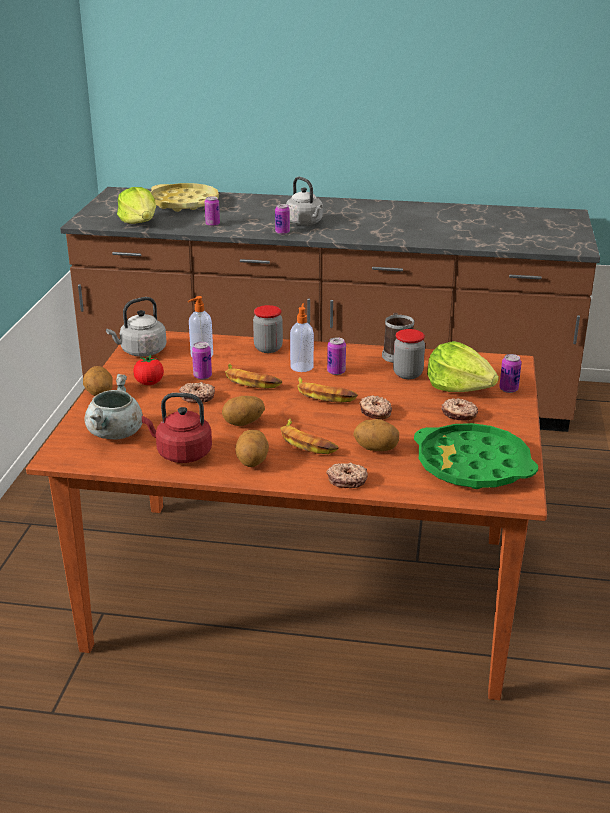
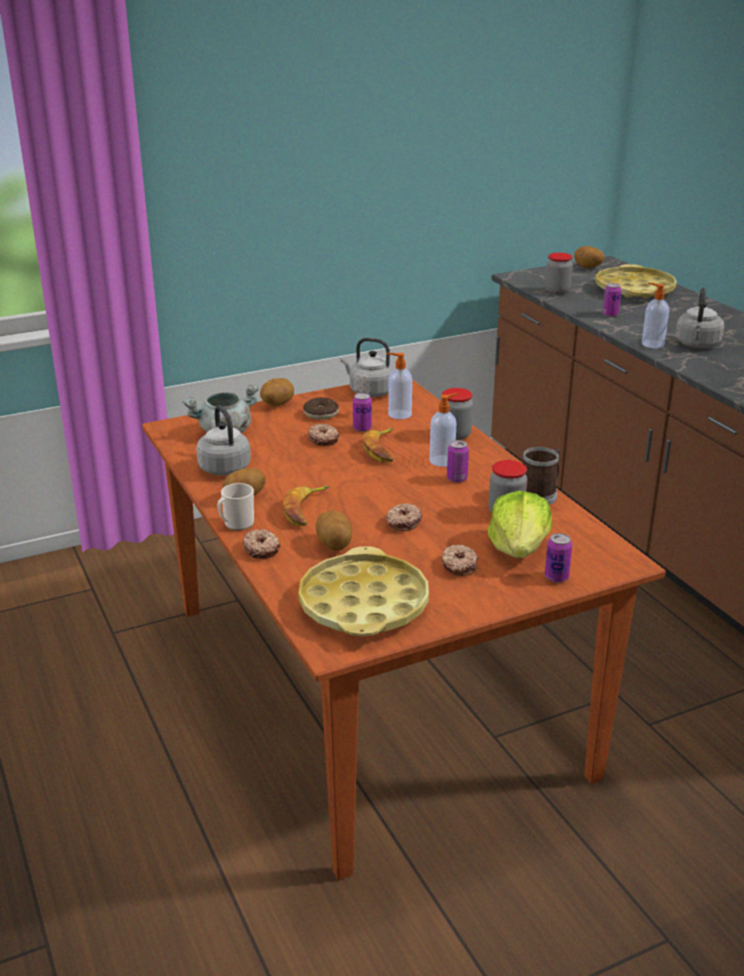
camera: 55 degrees right, 0 degrees up
(139, 222) = (557, 291): lettuce -> jar
(149, 383) = (321, 414): tomato -> donut
(181, 454) = (223, 467): red kettle -> grey kettle
(243, 423) = (304, 473): potato -> potato (587, 267)
(282, 232) = (652, 344): can -> soap dispenser
(292, 479) = (236, 524): none -> mug
(324, 395) = (402, 489): banana -> none
(473, 465) = (363, 604): green tray -> yellow tray

